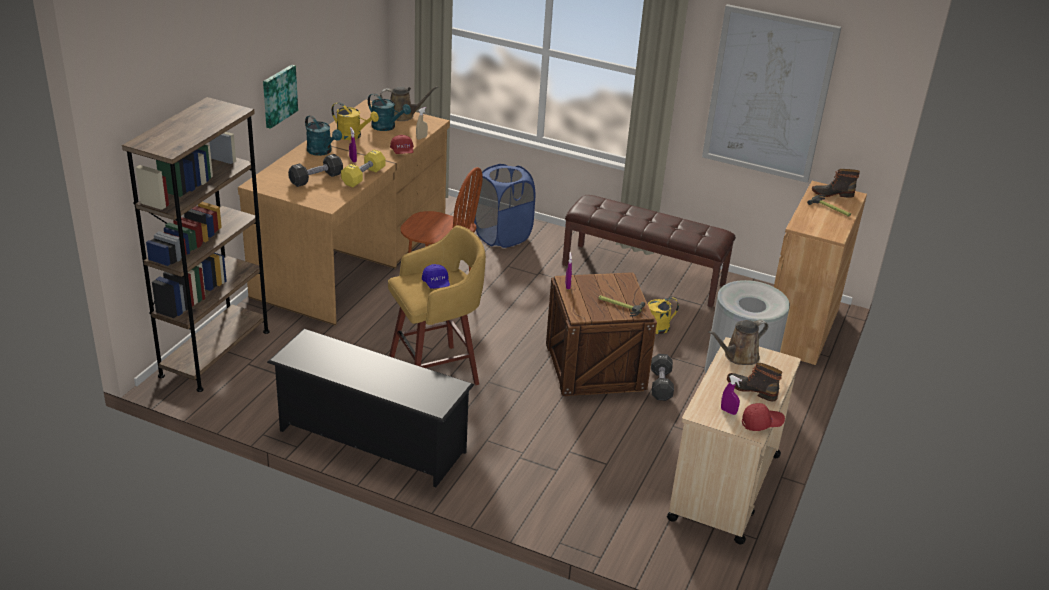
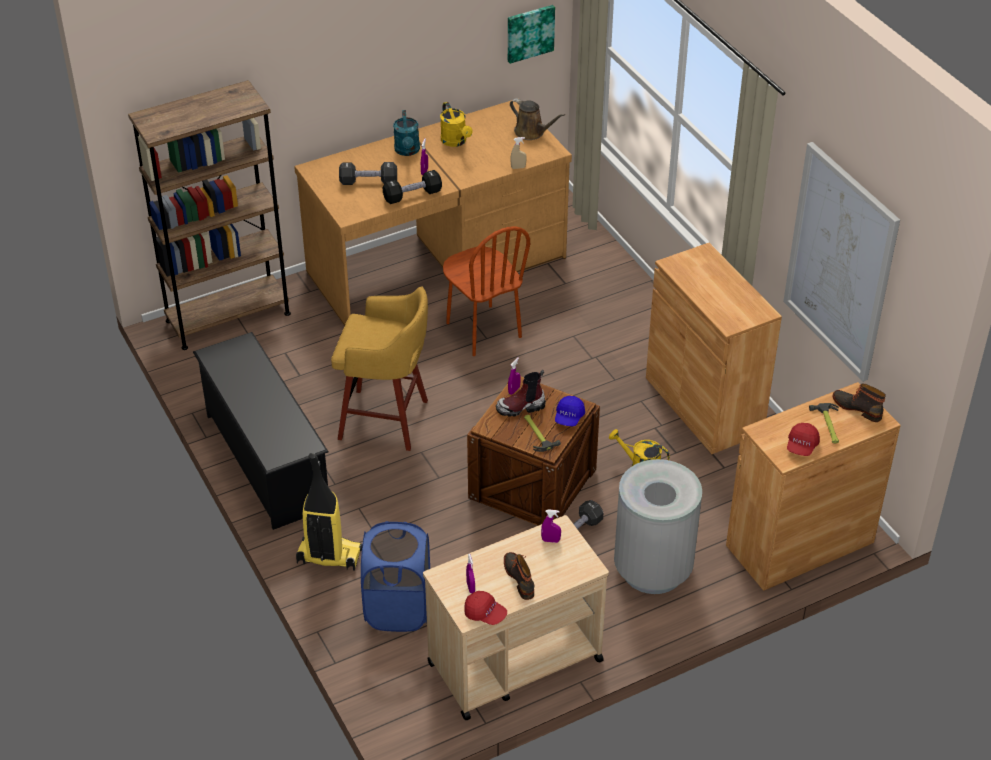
camera: 40 degrees right, 10 degrees up
(278, 95) = (366, 84): picture -> picture (529, 32)
(363, 177) = (412, 195): yellow dumbbell -> black dumbbell
(387, 127) = (499, 142): turquoise watering can -> none
(402, 152) = (480, 178): red cap -> red cap (801, 446)
(436, 284) = (378, 337): blue cap -> blue cap (569, 417)
(502, 236) = (606, 299): blue laundry basket -> blue laundry basket (398, 609)
(504, 485) = (328, 557): none -> vacuum cleaner
(586, 294) = (521, 407): none -> boot
(644, 274) = (703, 405): brown bench -> brown cabinet
(738, 356) = (550, 540): brown watering can -> purple spray bottle

